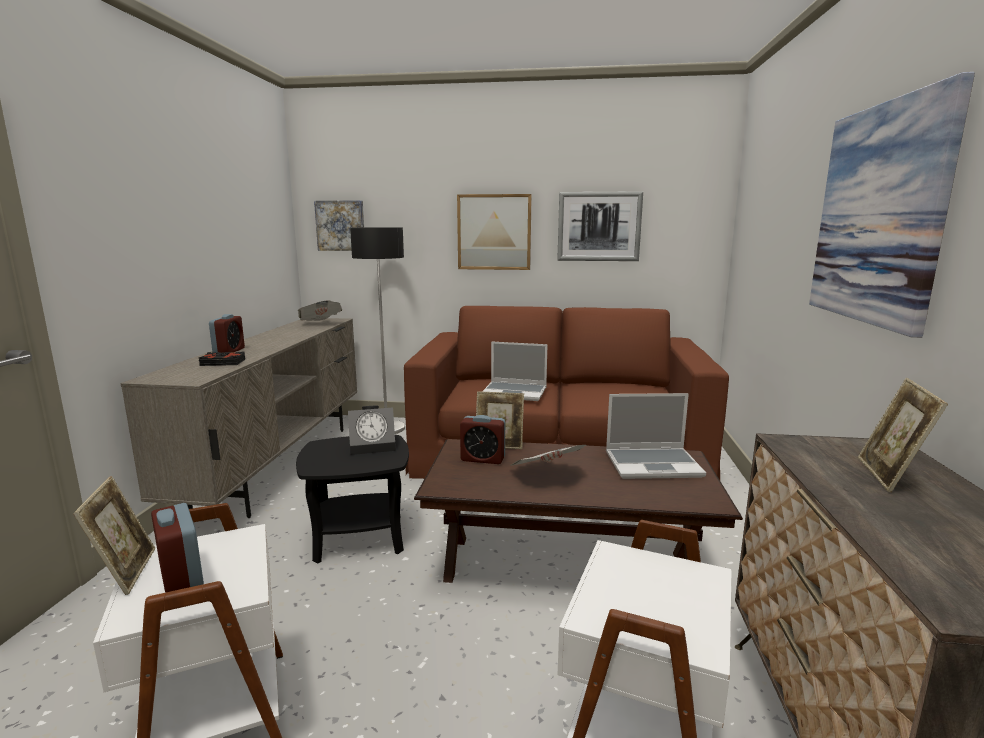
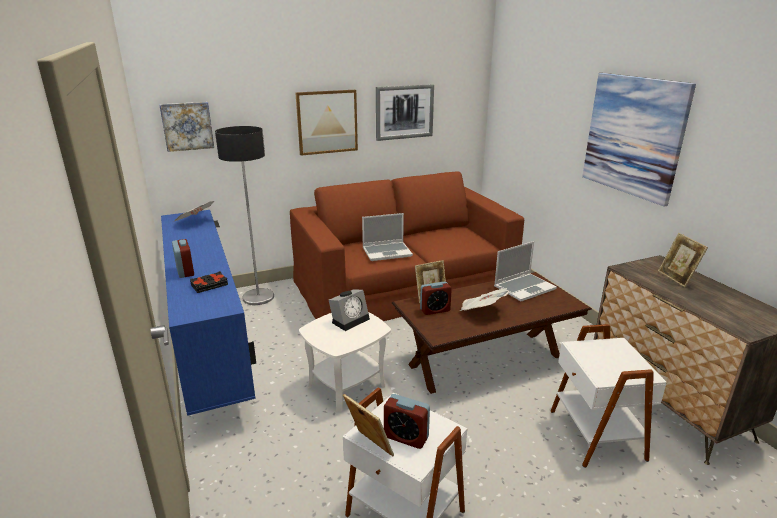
camera: 30 degrees left, 10 degrees up
(280, 465) = (210, 352): beige tv stand -> blue tv stand
(359, 537) = (347, 385): black side table -> white side table

